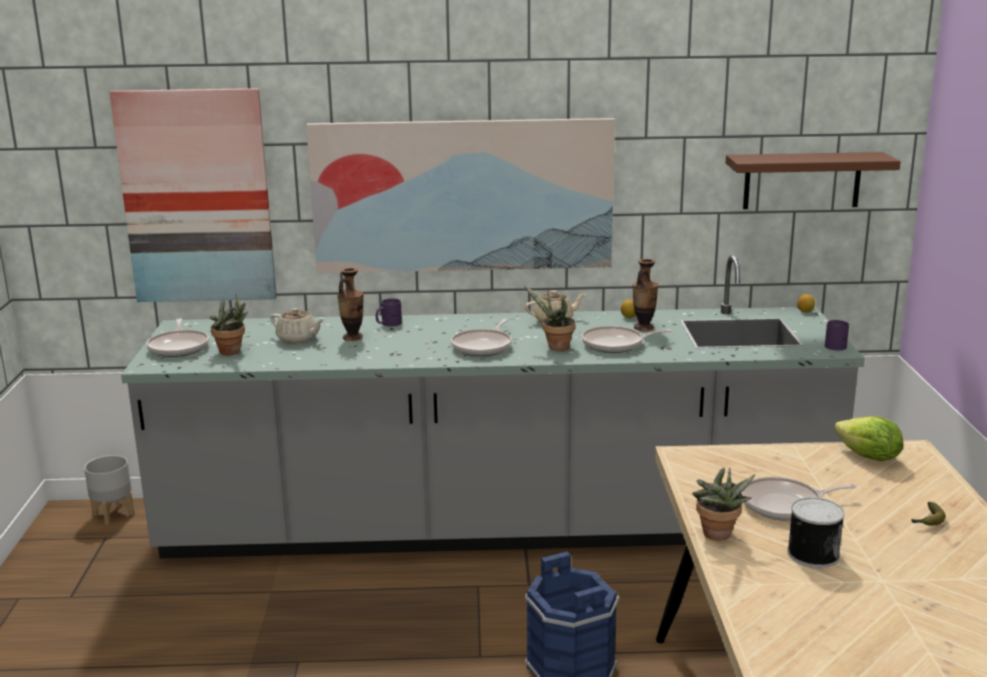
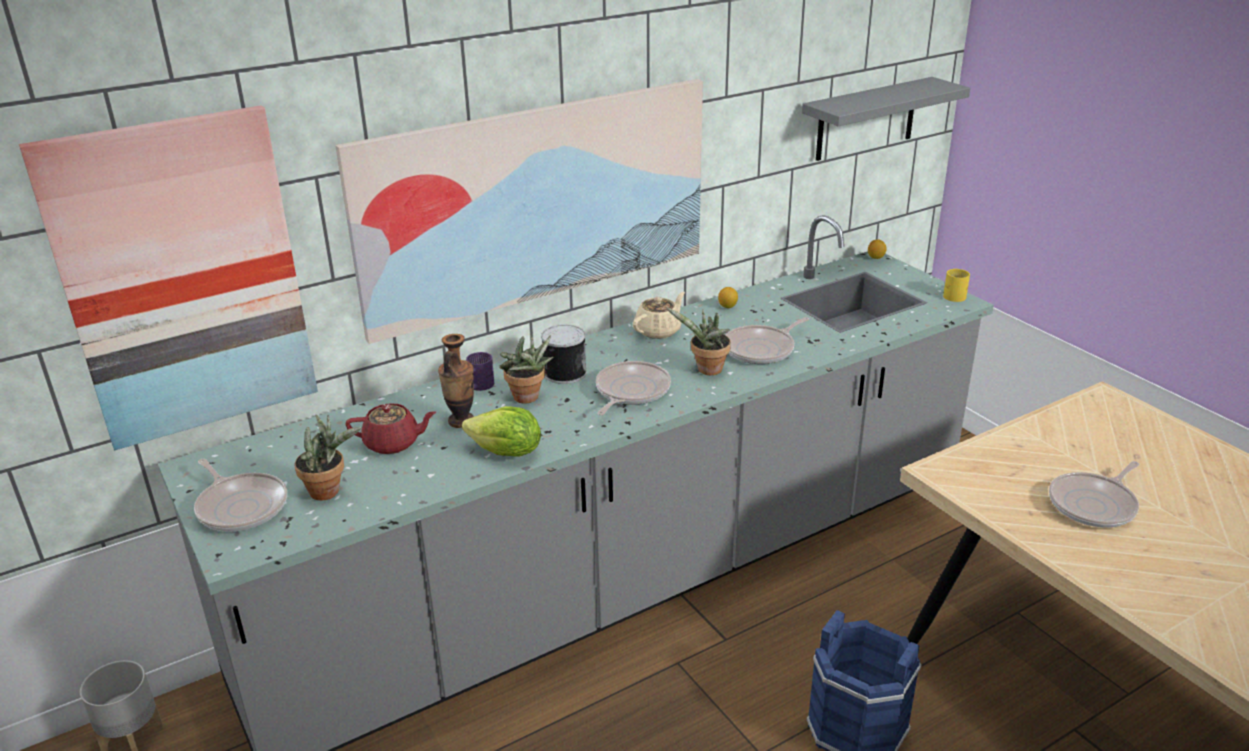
camera: 30 degrees left, 10 degrees up
(298, 339) = (393, 443): beige teapot -> red teapot
(483, 346) = (630, 391): frying pan -> frying pan turned 150 degrees counterclockwise
(643, 328) = (760, 318): vase -> none
(718, 536) = (1090, 568): potted plant -> potted plant (528, 399)
(802, 180) = (866, 119): brown shelf -> grey shelf
(812, 553) = (1183, 558): can -> can (563, 372)
(838, 345) = (955, 295): purple mug -> yellow mug
(868, 457) = (1086, 419): lettuce -> lettuce (506, 453)
(927, 520) = (1214, 480): banana -> none

